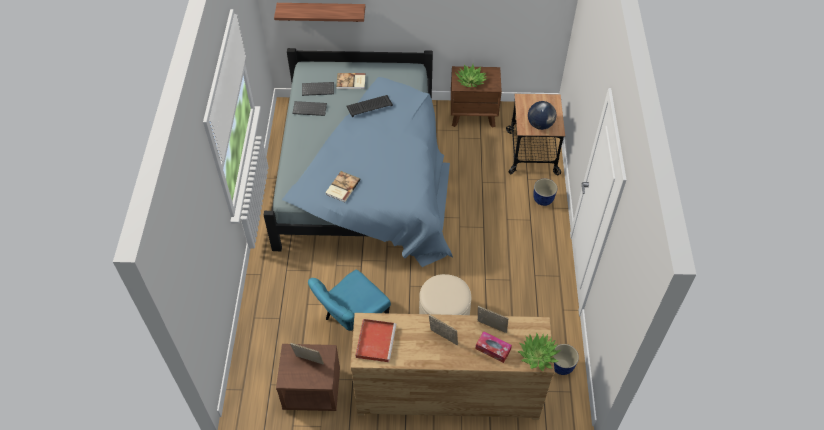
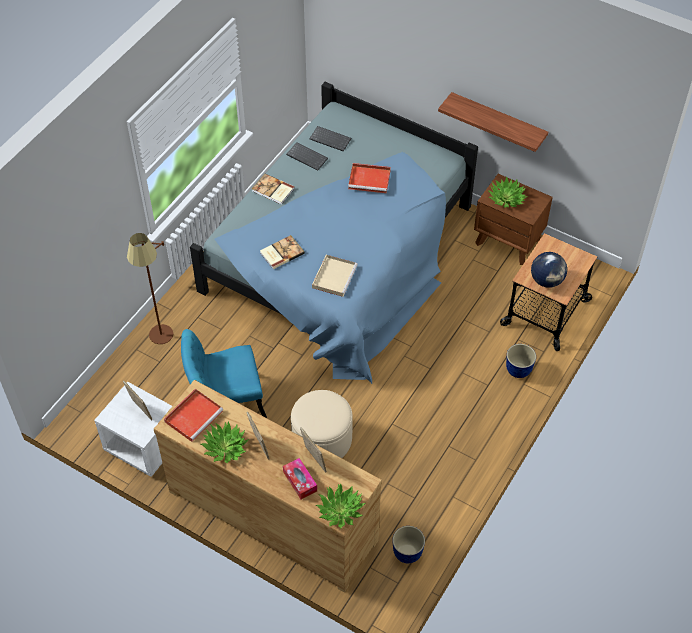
camera: 30 degrees right, 0 degrees up
(272, 303) = (162, 343): none -> brown floor lamp
(311, 390) = (143, 445): brown nightstand -> white nightstand
(321, 12) = (366, 55): shelf -> shelf (498, 121)
(351, 82) = (370, 146): book -> book (273, 190)
(369, 106) = (370, 179): keyboard -> red tray
(394, 187) = (334, 276): none -> beige tray
(418, 353) = (225, 447): none -> potted plant

